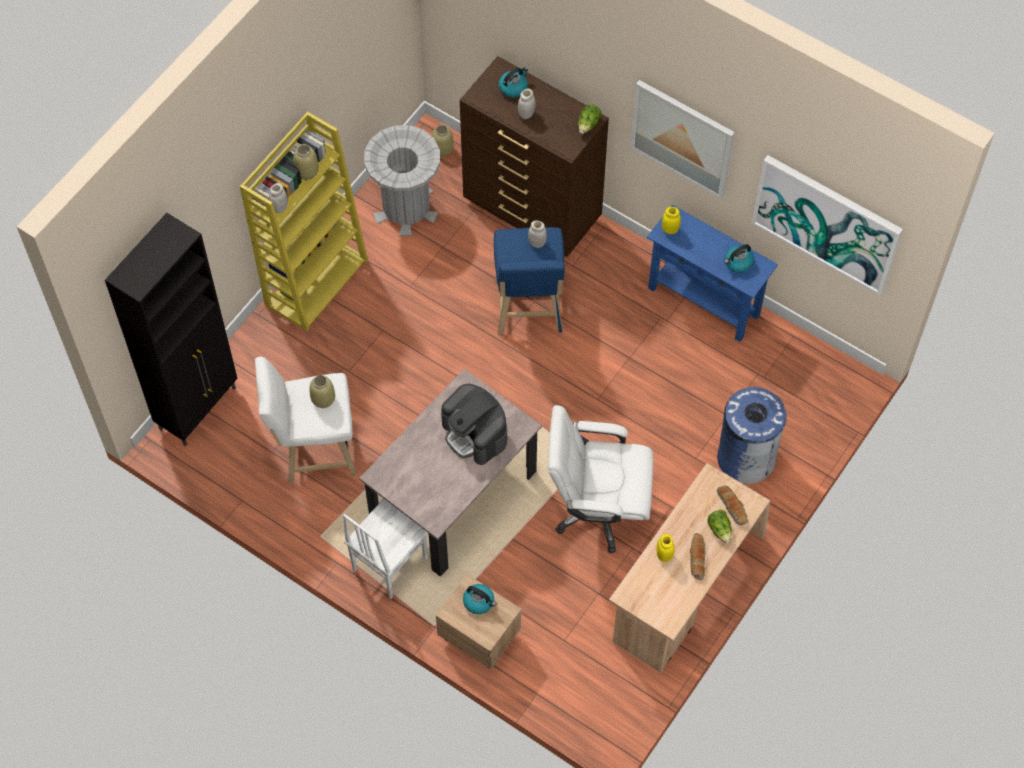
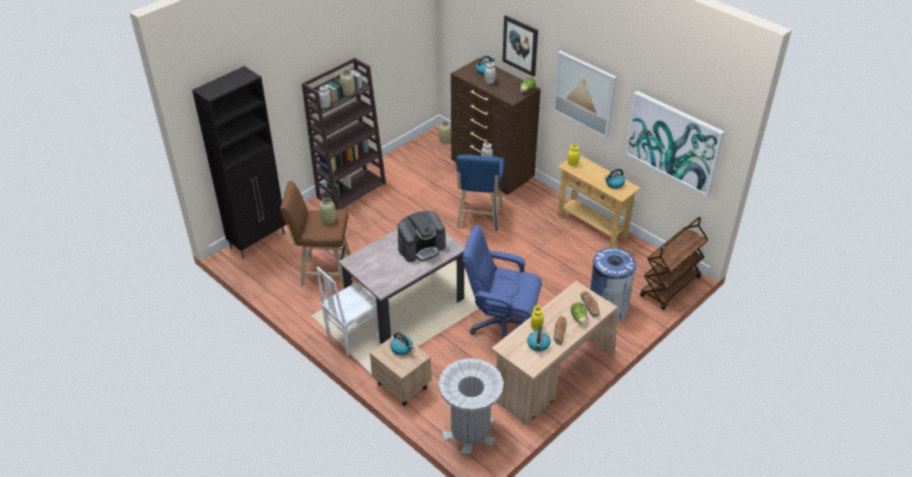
camera: 10 degrees right, 20 degrees down
(314, 451) = (323, 270): white stool -> brown stool
(316, 281) = (351, 190): yellow bookcase -> brown bookcase
(406, 208) = (416, 163): grey trash can -> grey trash can (470, 431)
(475, 434) = (421, 247): coffee machine -> coffee machine turned 90 degrees counterclockwise
(571, 57) = (520, 45): none -> picture
(598, 509) = (501, 324): white office chair -> blue office chair
(671, 584) = (538, 345): none -> kettle
(703, 301) = (592, 226): blue console table -> beige console table
(831, 404) = (670, 287): none -> brown cart

